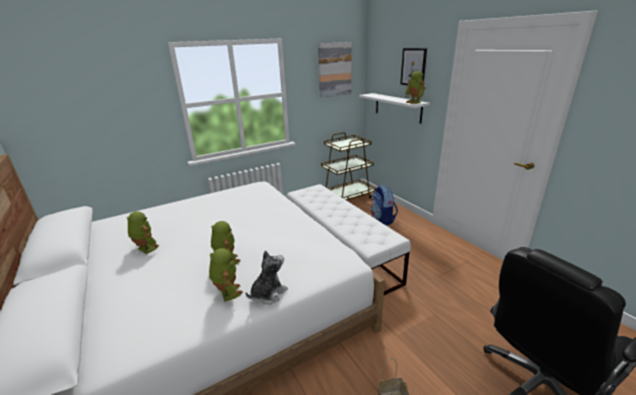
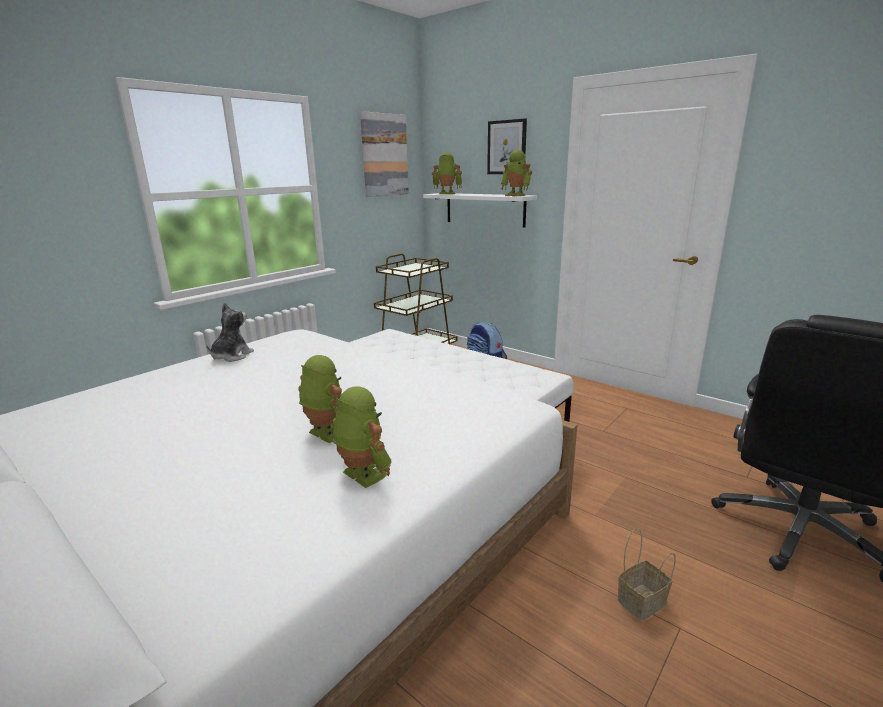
camera: 20 degrees left, 5 degrees down
(145, 249) = (137, 445): toy robot -> toy robot (446, 194)
(268, 294) = (433, 463): plush toy -> plush toy (231, 356)

